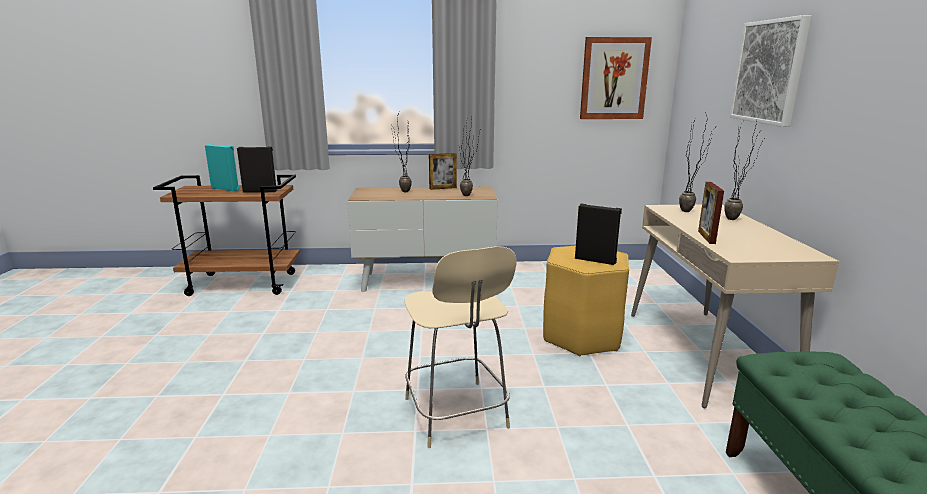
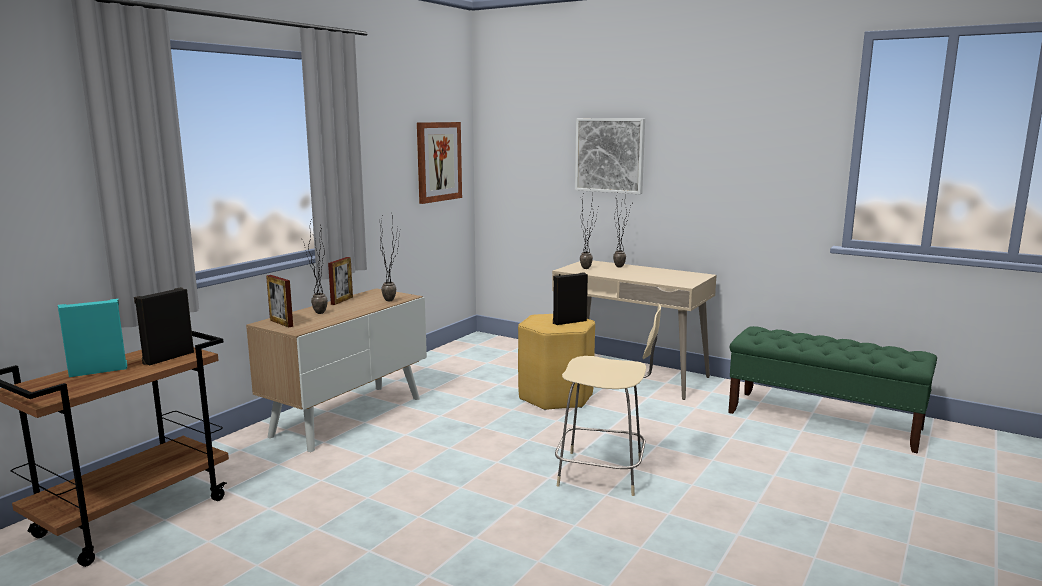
camera: 55 degrees left, 5 degrees down
(706, 237) = (644, 279): picture frame -> picture frame (281, 323)

